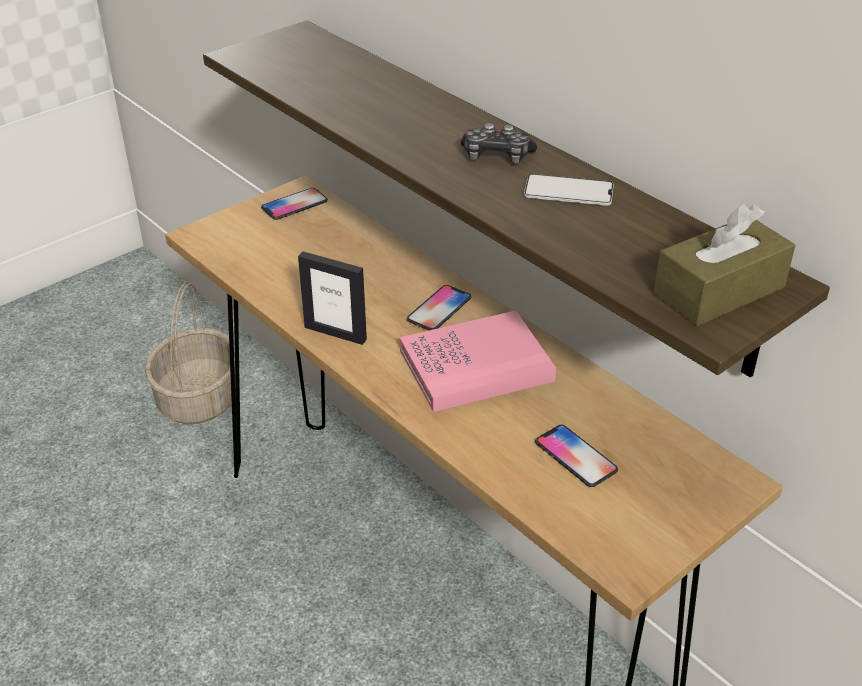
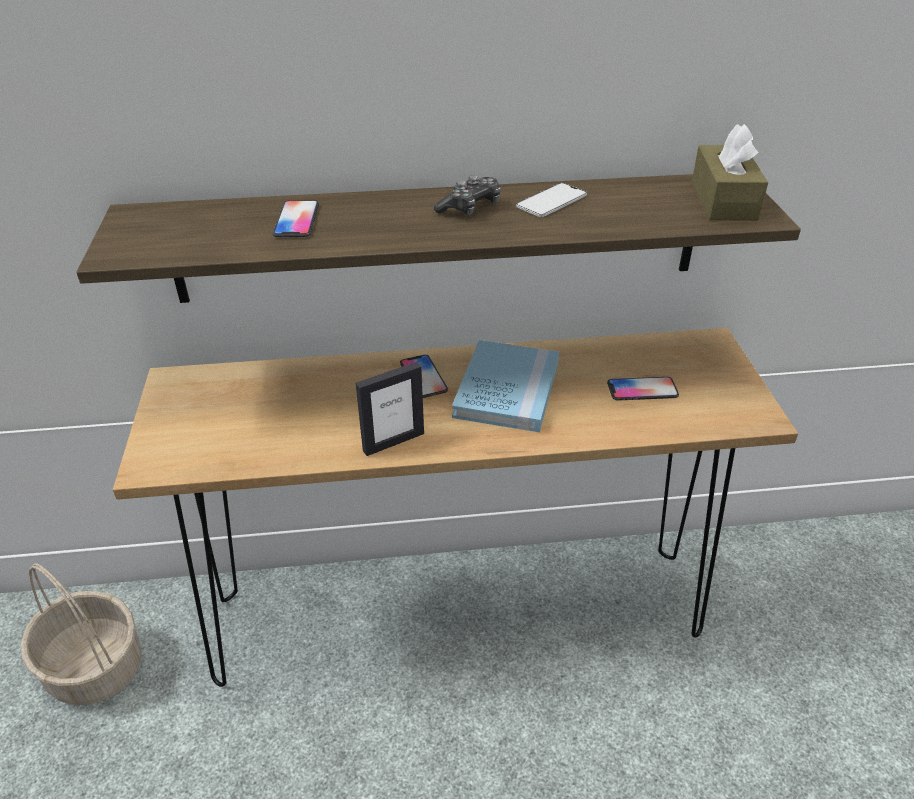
camera: 55 degrees left, 0 degrees up
(294, 205) = (187, 391): phone -> phone (296, 220)
(476, 365) = (507, 389): pink book -> blue book

